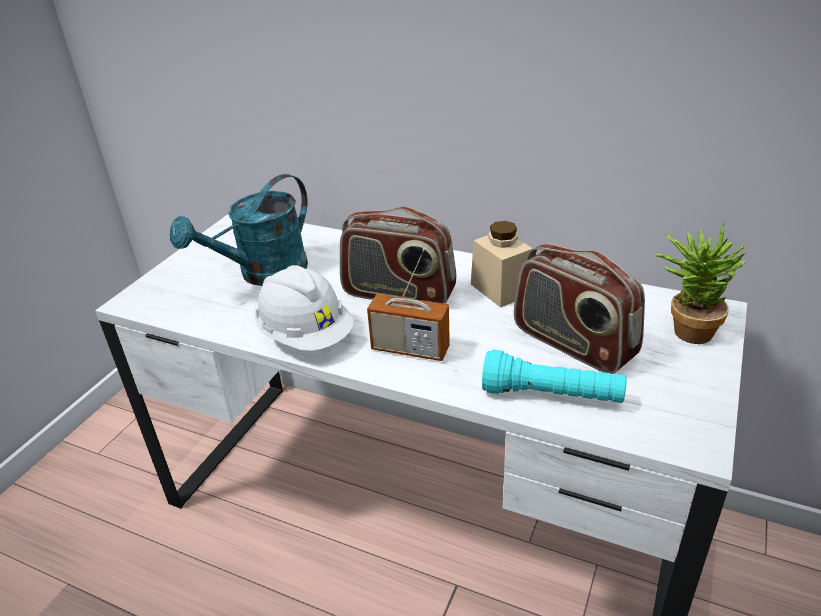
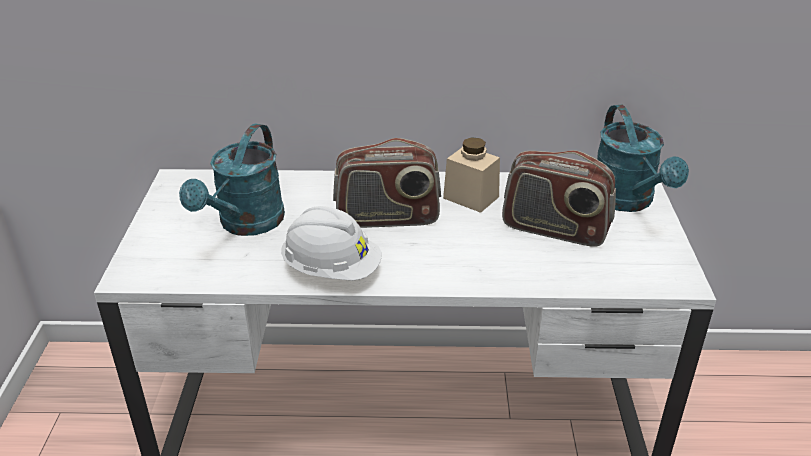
camera: 25 degrees left, 0 degrees up
(410, 349) = (431, 261): radio -> none
(551, 396) = (565, 272): turquoise flashlight -> none
(686, 329) = (628, 201): potted plant -> turquoise watering can

